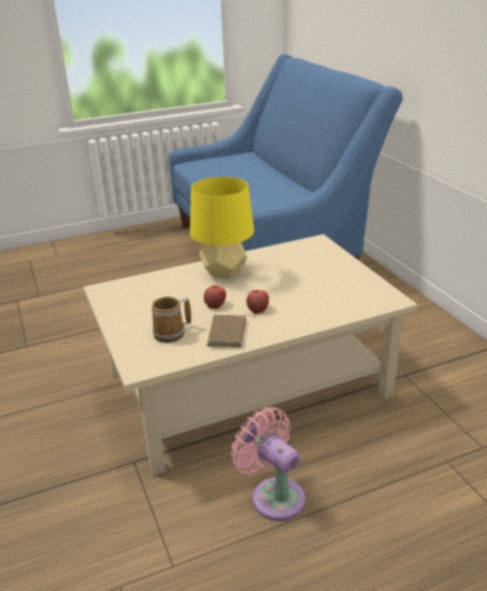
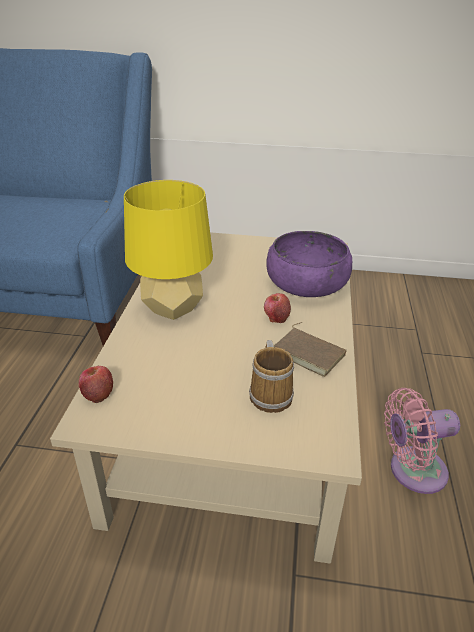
camera: 60 degrees left, 5 degrees up
(215, 304) = (238, 340): apple -> apple (98, 393)
(320, 306) = (306, 283): none -> purple bowl

